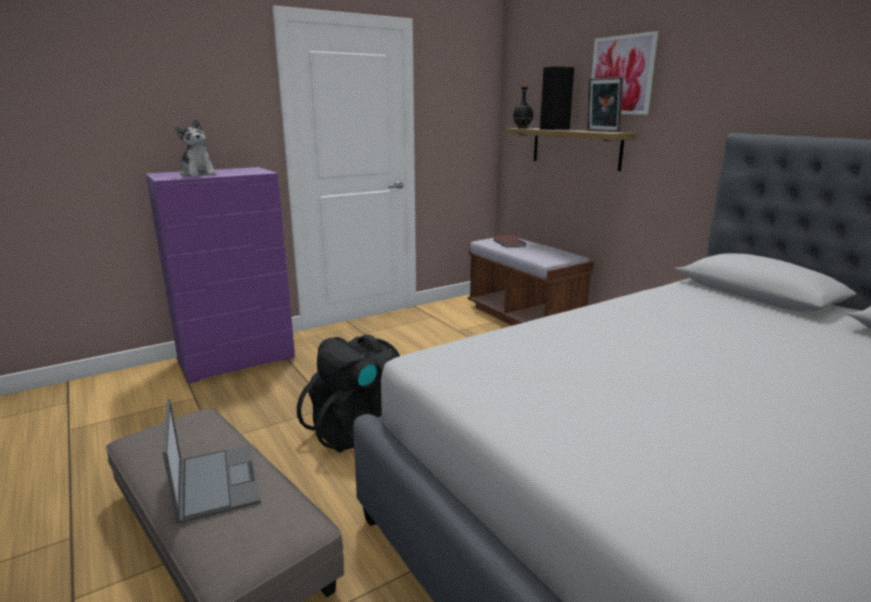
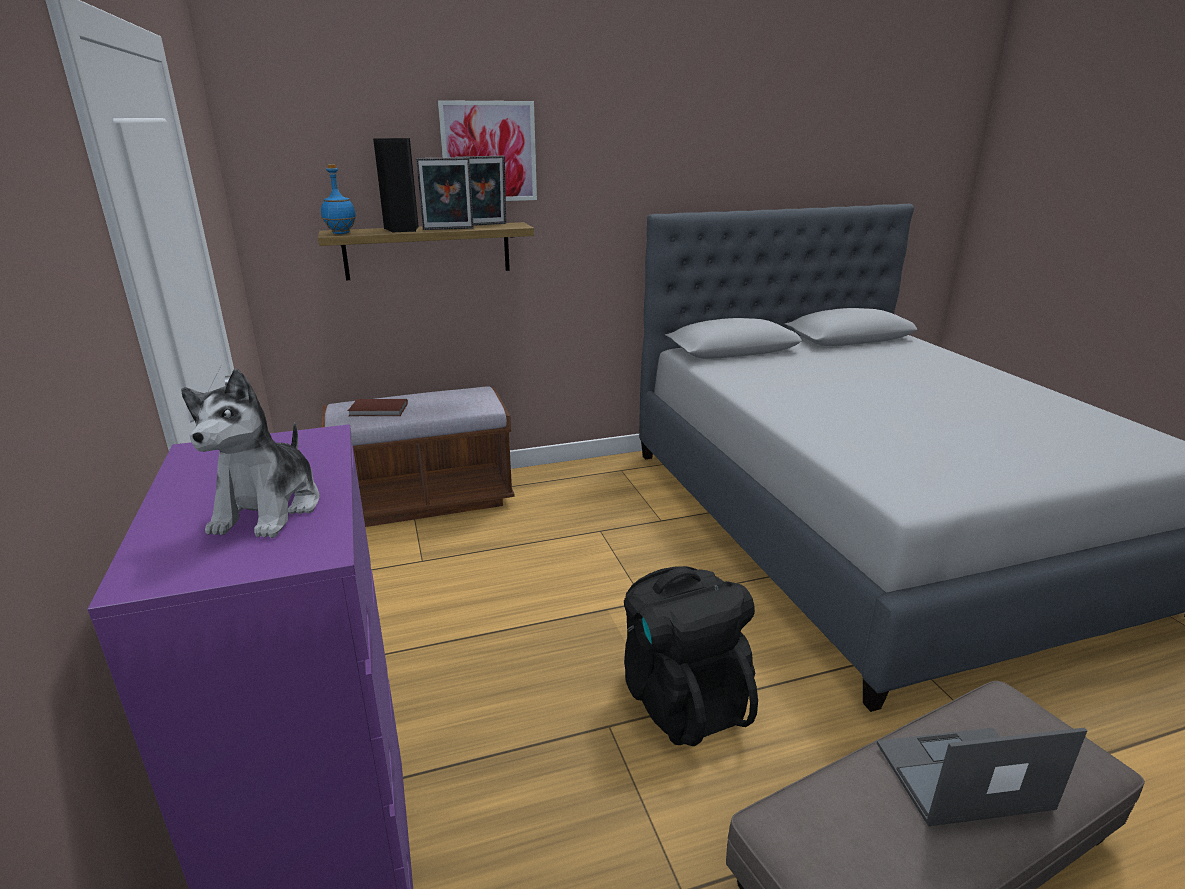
camera: 75 degrees left, 5 degrees up
(198, 174) = (269, 509): plush toy -> plush toy turned 120 degrees clockwise
(522, 128) = (341, 233): black bottle -> blue bottle
(569, 130) = (448, 229): none -> picture frame

